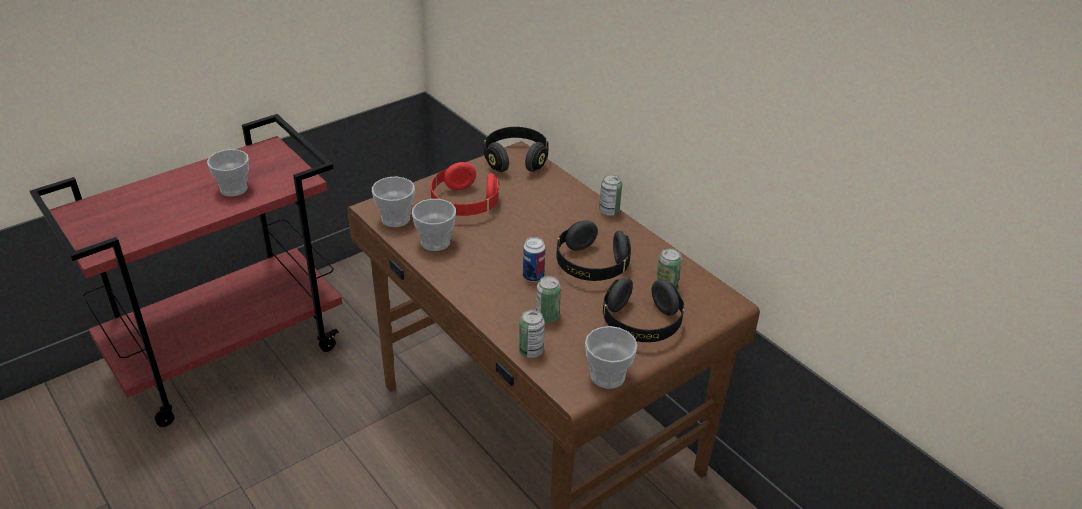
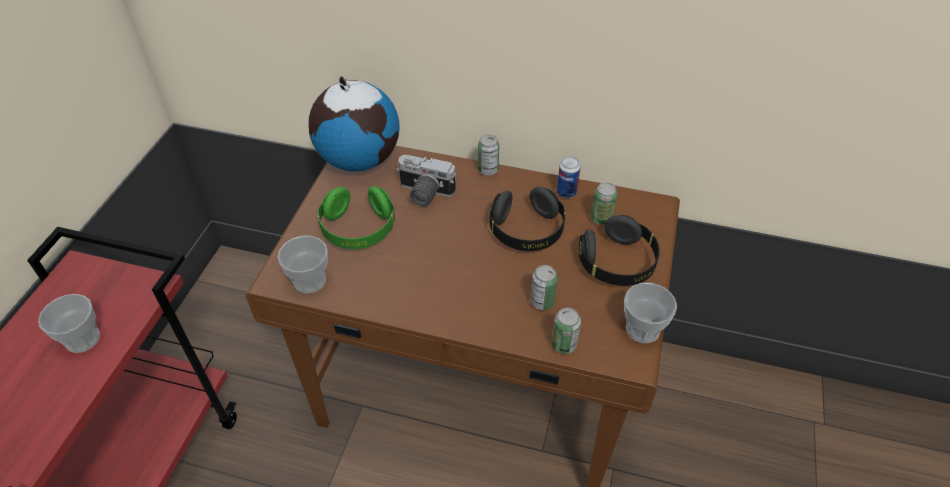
camera: 35 degrees left, 10 degrees up
(435, 242) = (372, 284): cup -> none
(464, 204) = (358, 229): red headphones -> green headphones
(515, 160) = (359, 159): black headphones -> globe
(533, 276) = (492, 269): can -> can (566, 192)
(538, 204) = (423, 194): none -> camera

